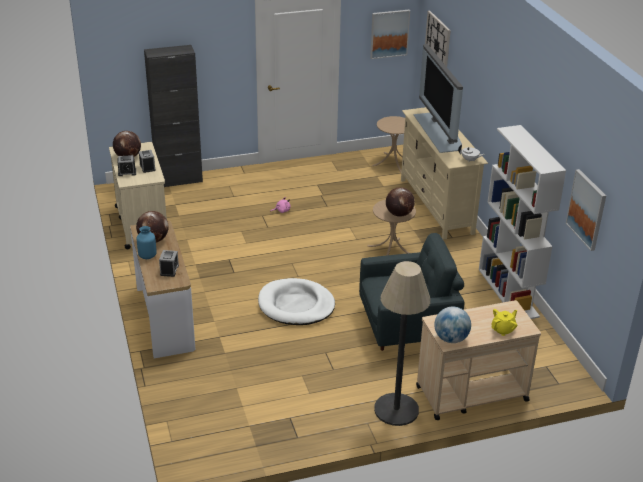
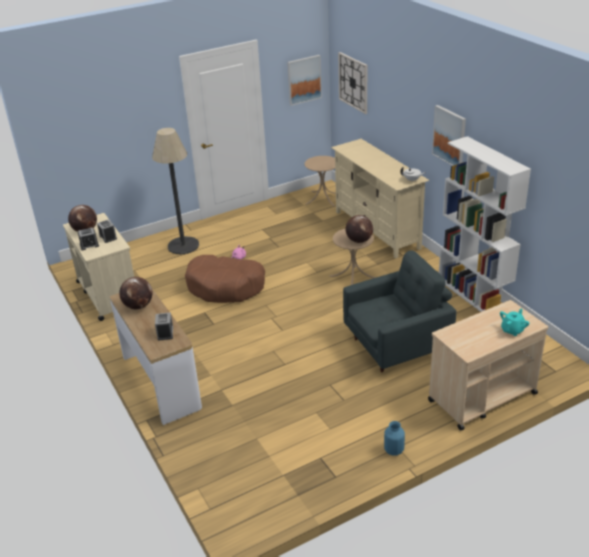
camera: 10 degrees left, 0 degrees up
(147, 256) = (138, 323): blue vase -> blue vase (394, 450)
(179, 180) = (131, 247): black cabinet -> none
(259, 237) = (226, 286): none -> brown dog bed
(296, 305) = (284, 344): white dog bed -> none
(396, 409) = (419, 428): floor lamp -> floor lamp (183, 246)
(439, 132) = (373, 160): television -> none
(451, 339) = (469, 348): globe -> none
(503, 329) = (512, 330): yellow teapot -> turquoise teapot
(587, 209) = (560, 202): picture -> picture (449, 136)

